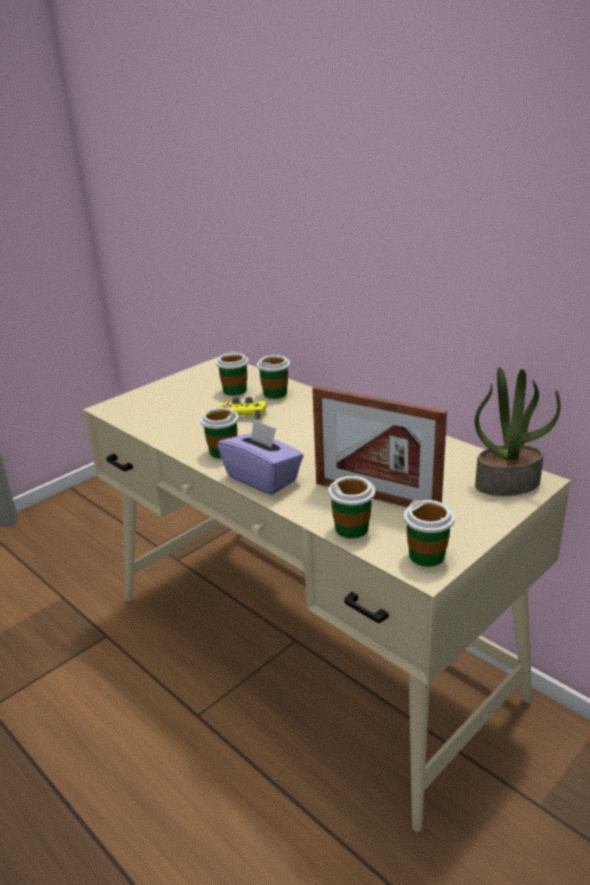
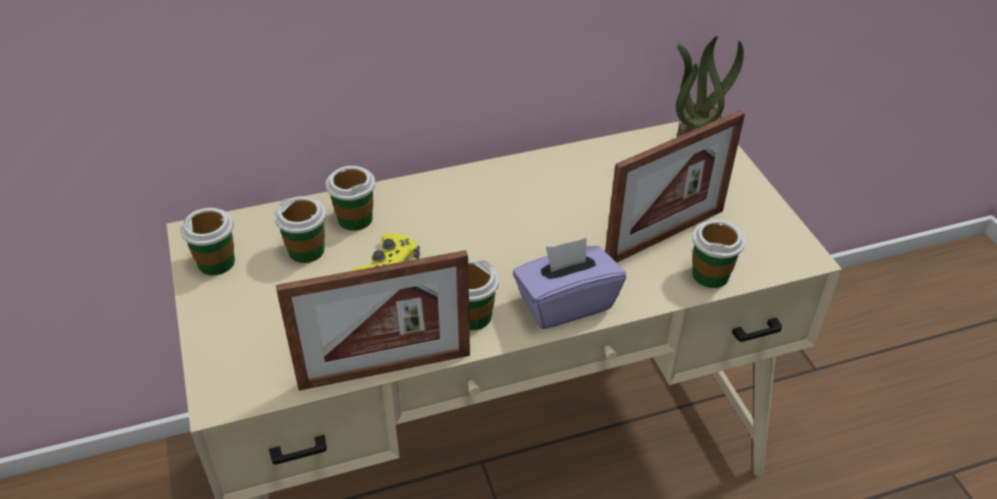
camera: 65 degrees left, 15 degrees up
(157, 440) = (385, 370): none -> picture frame
(427, 555) = (782, 246): cup -> cup (216, 262)

